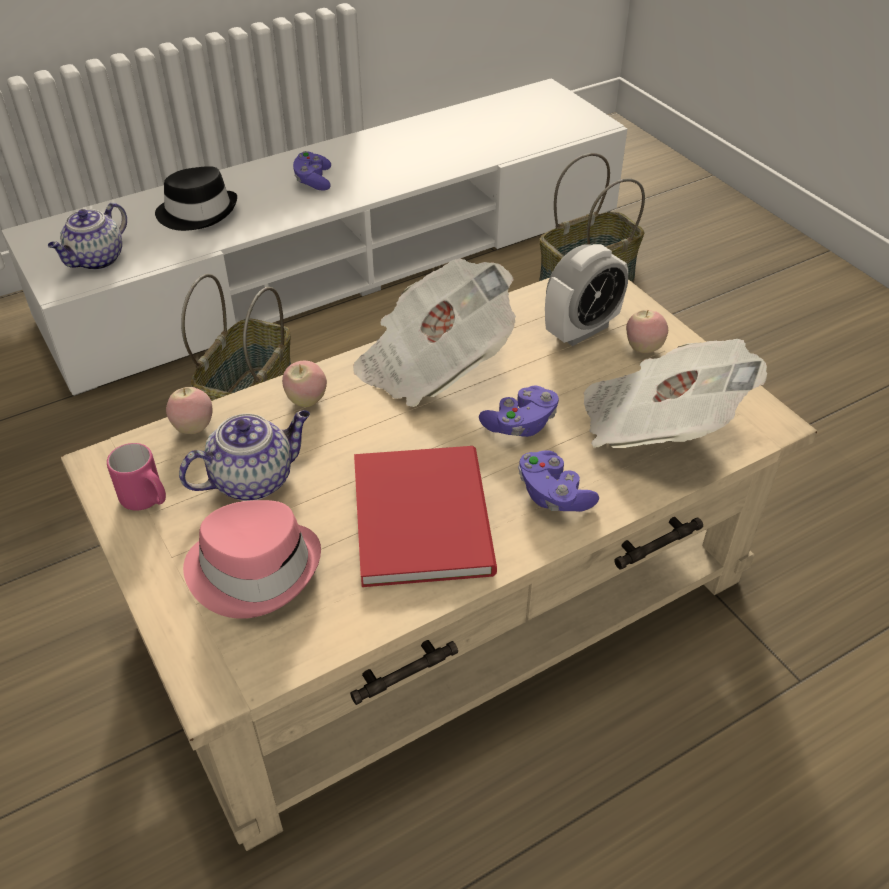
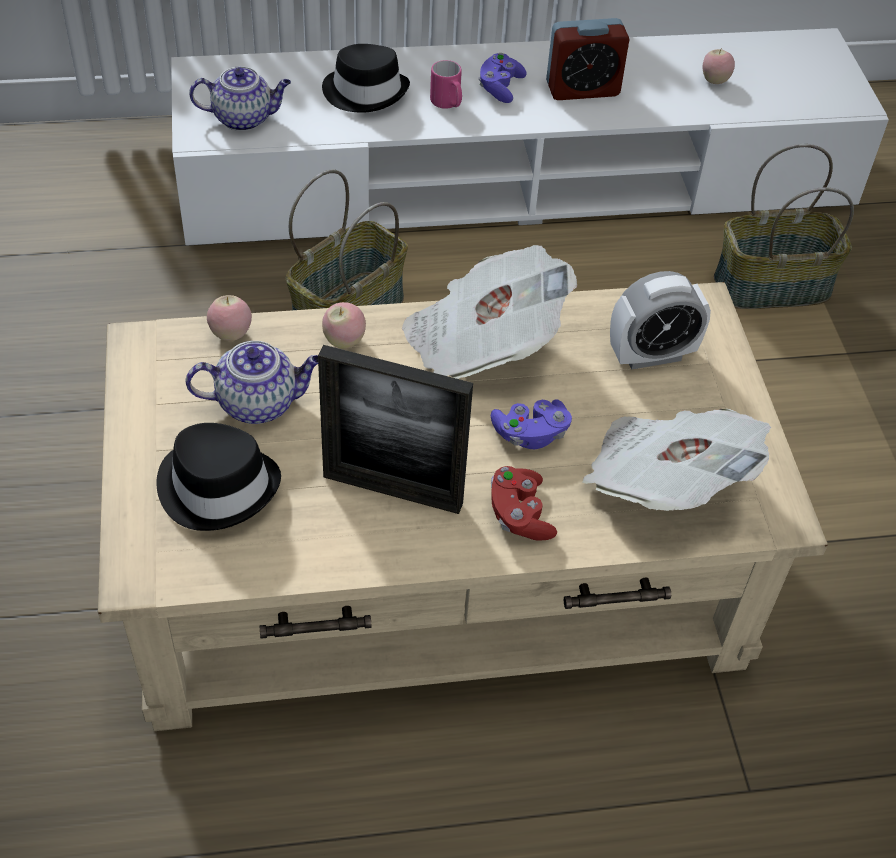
camera: 20 degrees right, 5 degrees up
(96, 260) = (244, 118): teapot -> teapot turned 150 degrees counterclockwise
(147, 500) = (159, 391): pink mug -> pink mug (448, 104)
(254, 569) = (218, 486): pink hat -> black hat
(382, 165) = (582, 89): none -> alarm clock
(426, 513) = (392, 490): red book -> picture frame
(553, 495) = (519, 515): purple game controller -> red game controller
(643, 348) = (703, 396): apple -> apple (714, 81)

